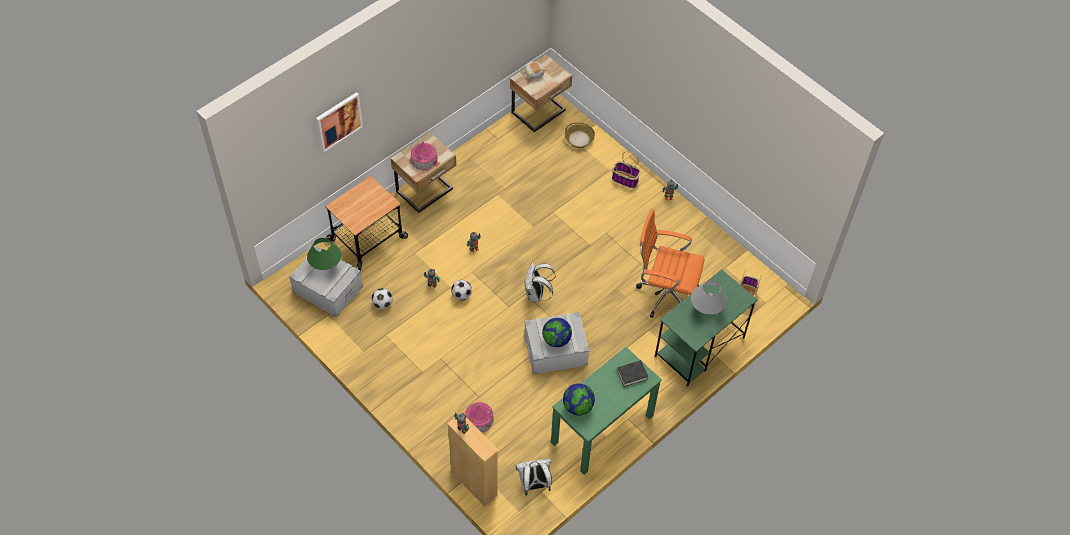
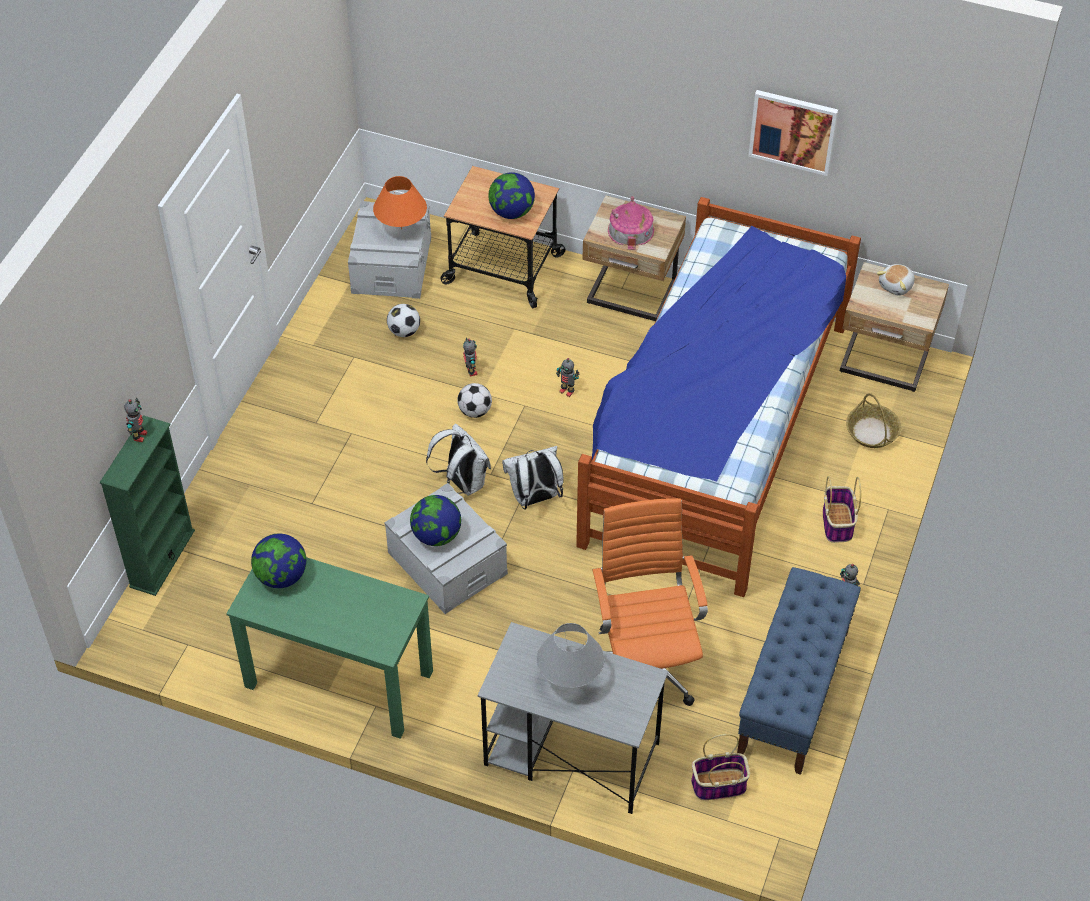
camera: 65 degrees right, 5 degrees down
(326, 266) = (401, 228): green table lamp -> orange table lamp
(338, 121) = (525, 49): picture -> picture (793, 131)
(374, 203) = (511, 212): none -> globe
(474, 484) = (162, 558): beige bookcase -> green bookcase
(479, 419) = (273, 519): toy house -> none
(534, 485) = (196, 631): white backpack -> white backpack (462, 483)
(540, 200) = (714, 431): none -> bed
(632, 374) = (379, 623): black book -> none
(699, 347) = (570, 754): green desk -> grey desk
(711, 243) = (793, 692): none -> blue bench

